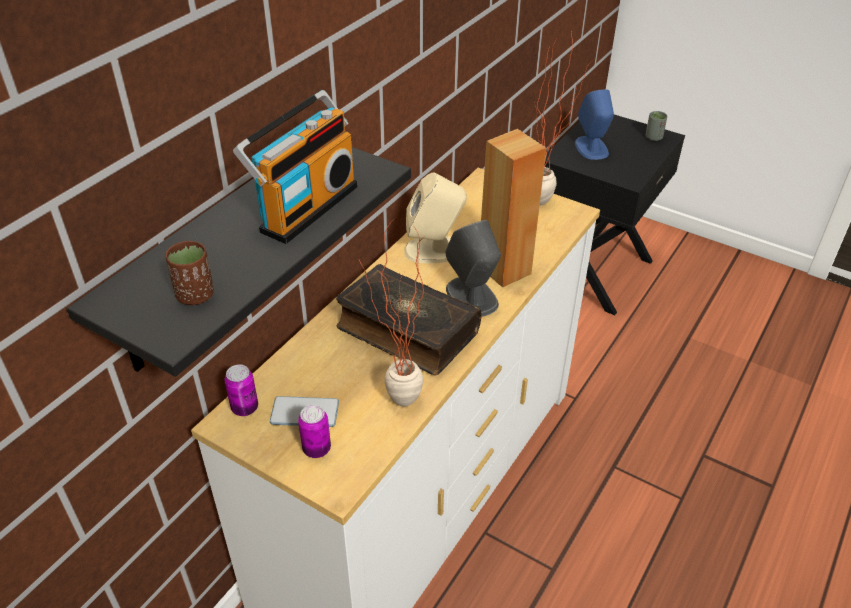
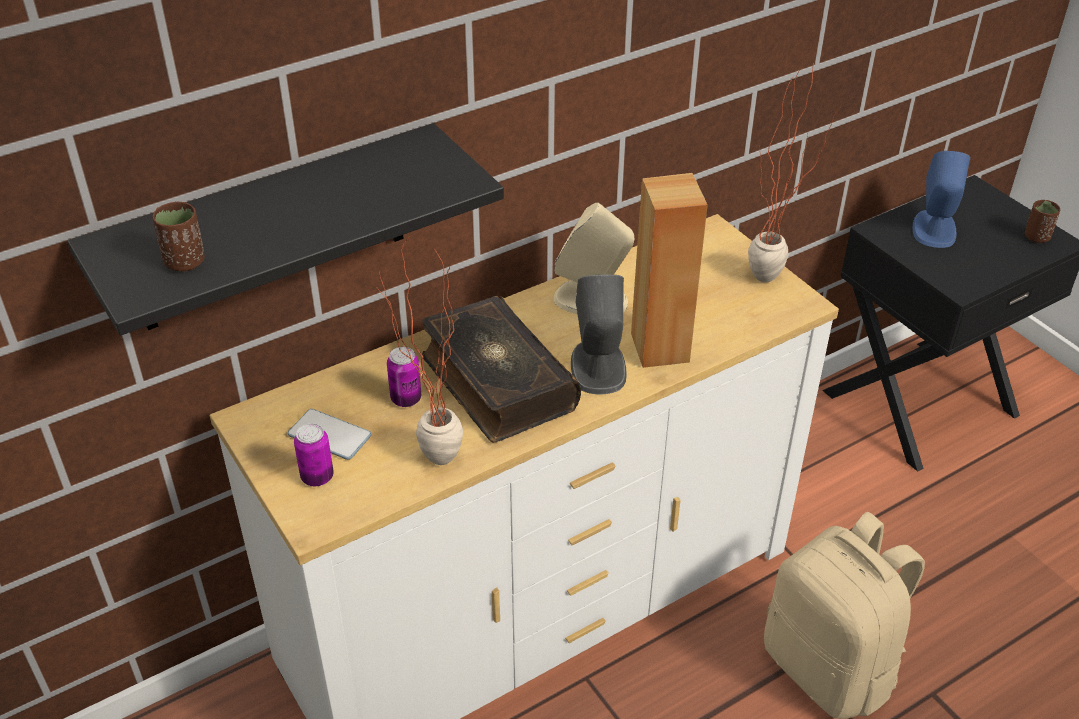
camera: 25 degrees right, 0 degrees up
(245, 408) = (274, 410): can -> can (406, 399)
(305, 207) = (357, 201): radio -> none
(635, 462) = (830, 668): none -> beige backpack
(653, 137) = (1036, 237): grey cup -> brown cup

